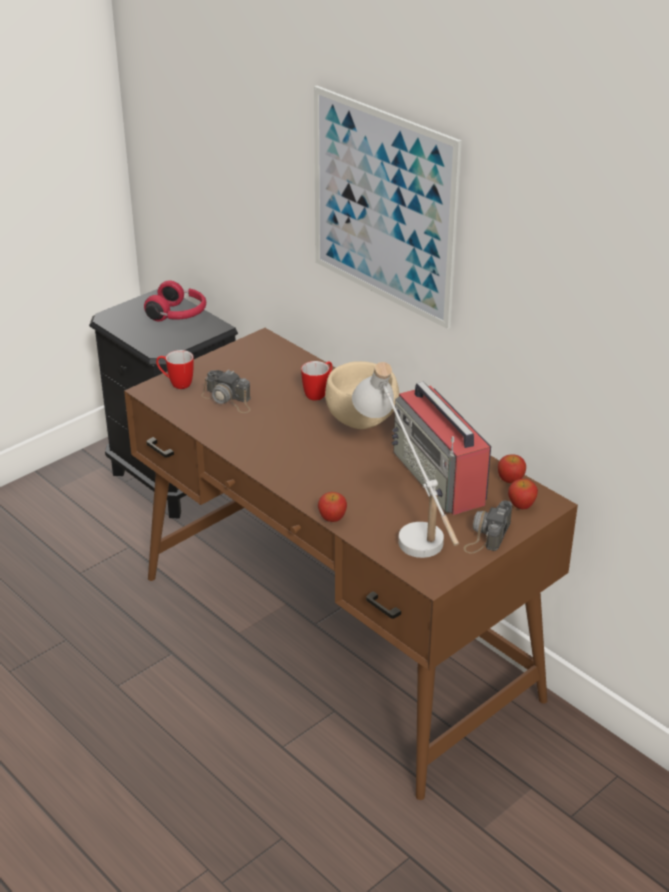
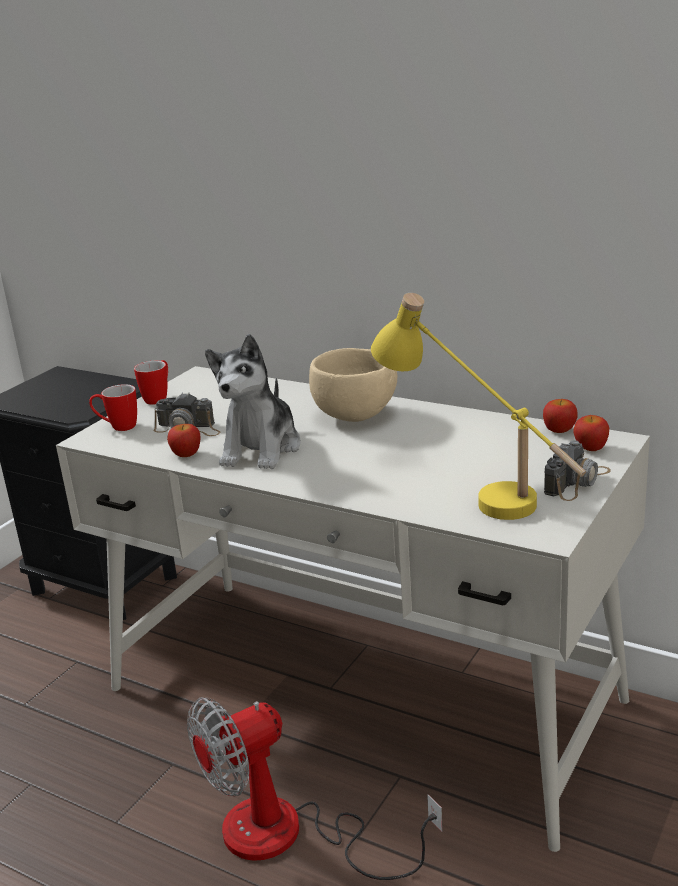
camera: 15 degrees left, 10 degrees down
(178, 315) = (85, 384): red headphones -> none
(234, 732) = (289, 836): none -> fan
(272, 436) = (261, 449): none -> plush toy
(319, 393) = (291, 404): mug -> mug (159, 398)
(332, 518) = (384, 505): apple -> apple (186, 454)
(336, 637) = (361, 695): brown desk -> white desk
(383, 206) = (336, 158): picture -> none
(406, 523) = (475, 491): white table lamp -> yellow table lamp
(439, 478) = (481, 445): radio -> none
(487, 535) = (577, 481): camera -> camera turned 150 degrees counterclockwise

